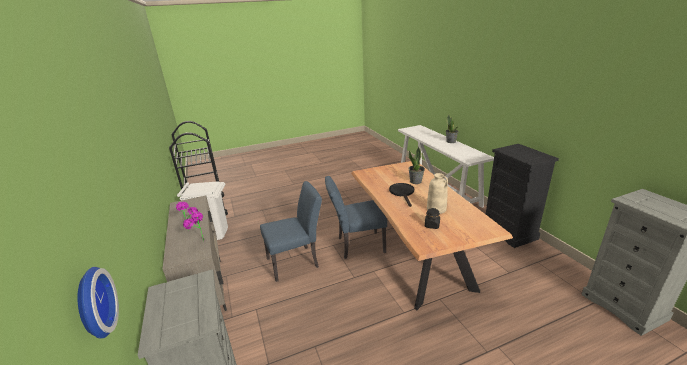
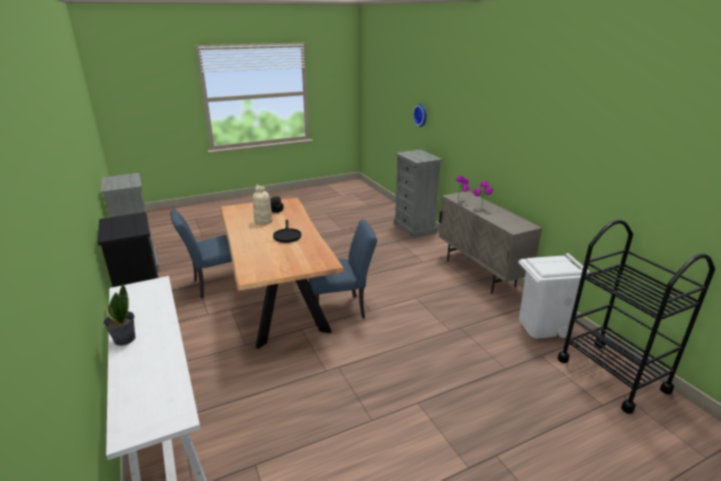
camera: 175 degrees right, 0 degrees up
(297, 262) = (406, 293): blue chair -> blue chair (215, 285)
(416, 181) = (263, 248): potted plant -> none

